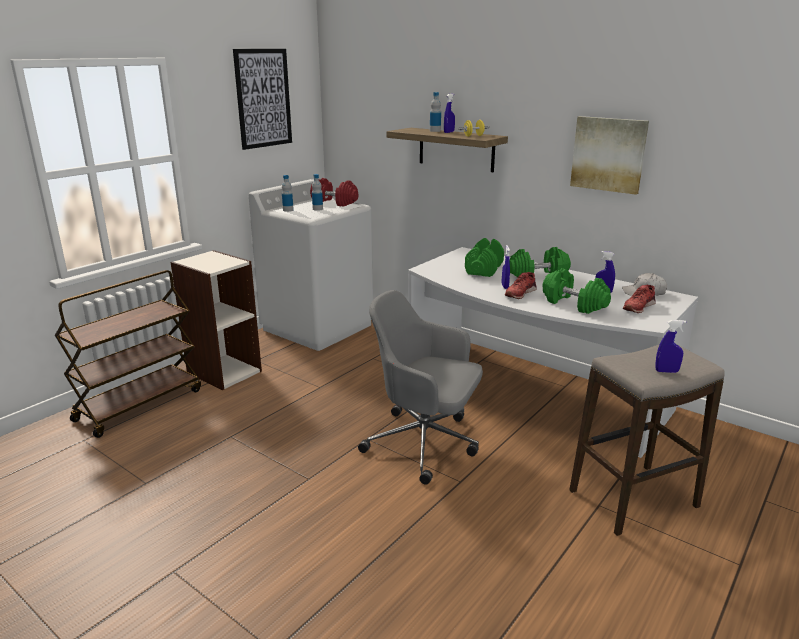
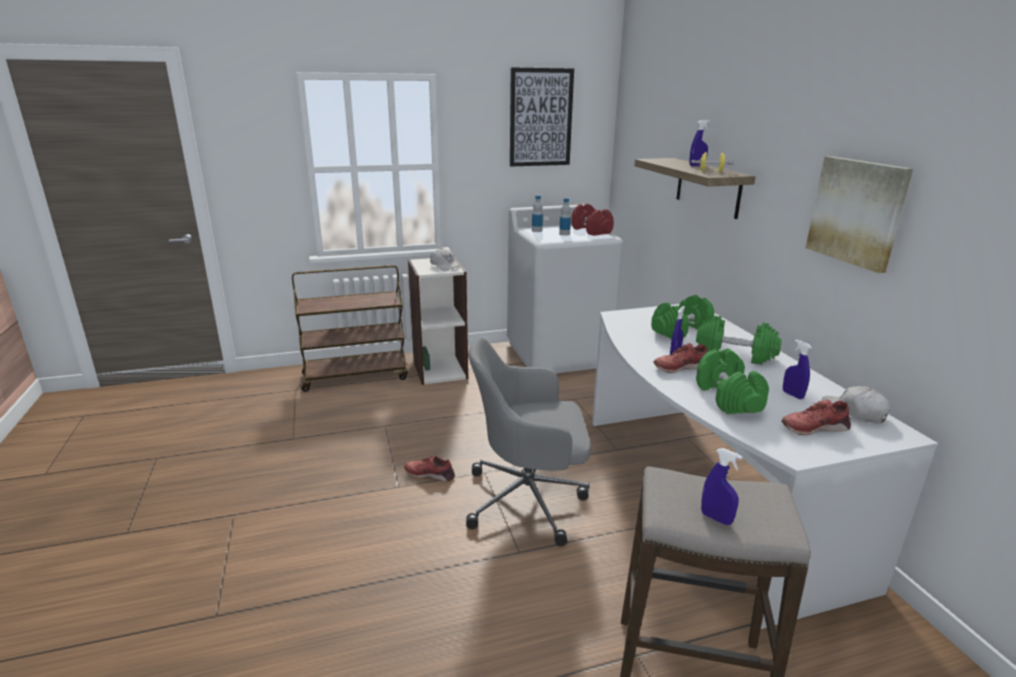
camera: 35 degrees right, 0 degrees up
(221, 260) = (444, 266): none -> white cap
(324, 458) = (430, 474): none -> red shoe
(425, 443) = (529, 499): grey office chair -> grey office chair turned 60 degrees counterclockwise
(435, 131) = (686, 163): bottle -> none

